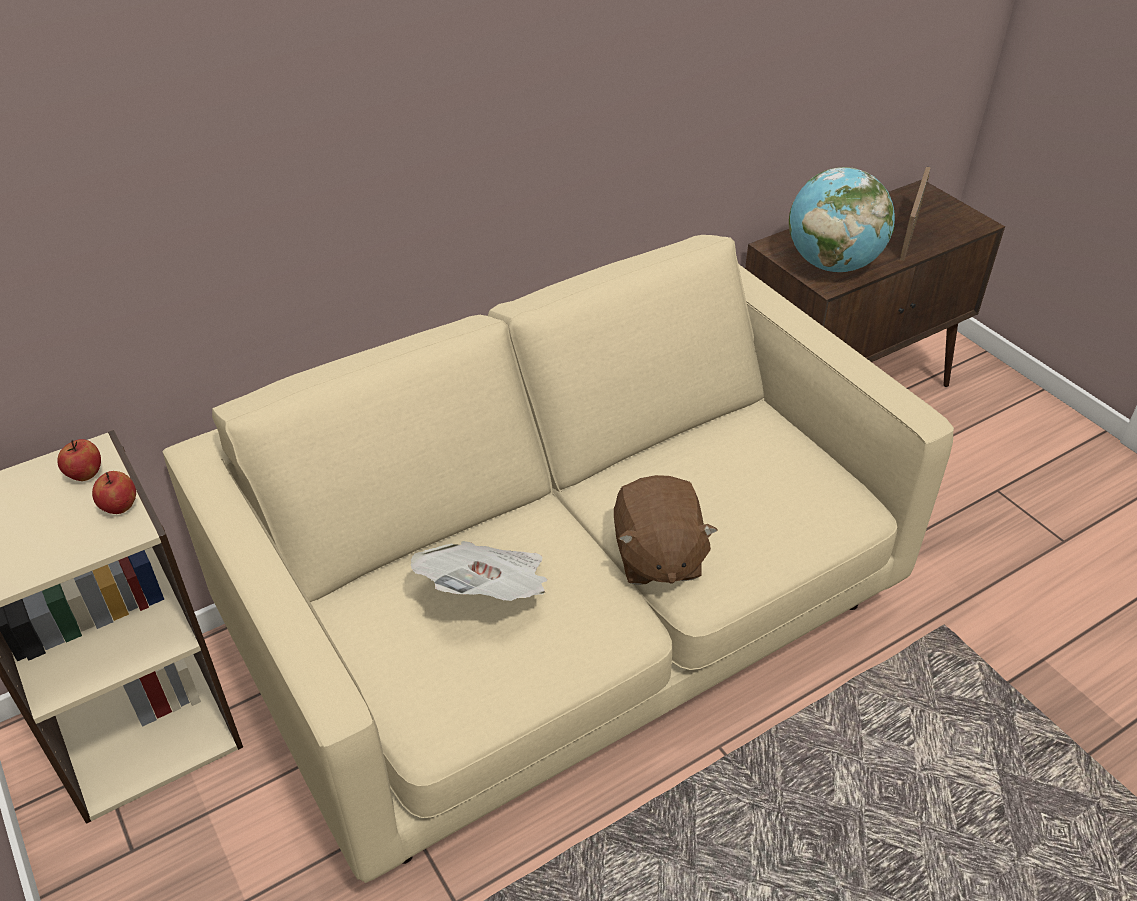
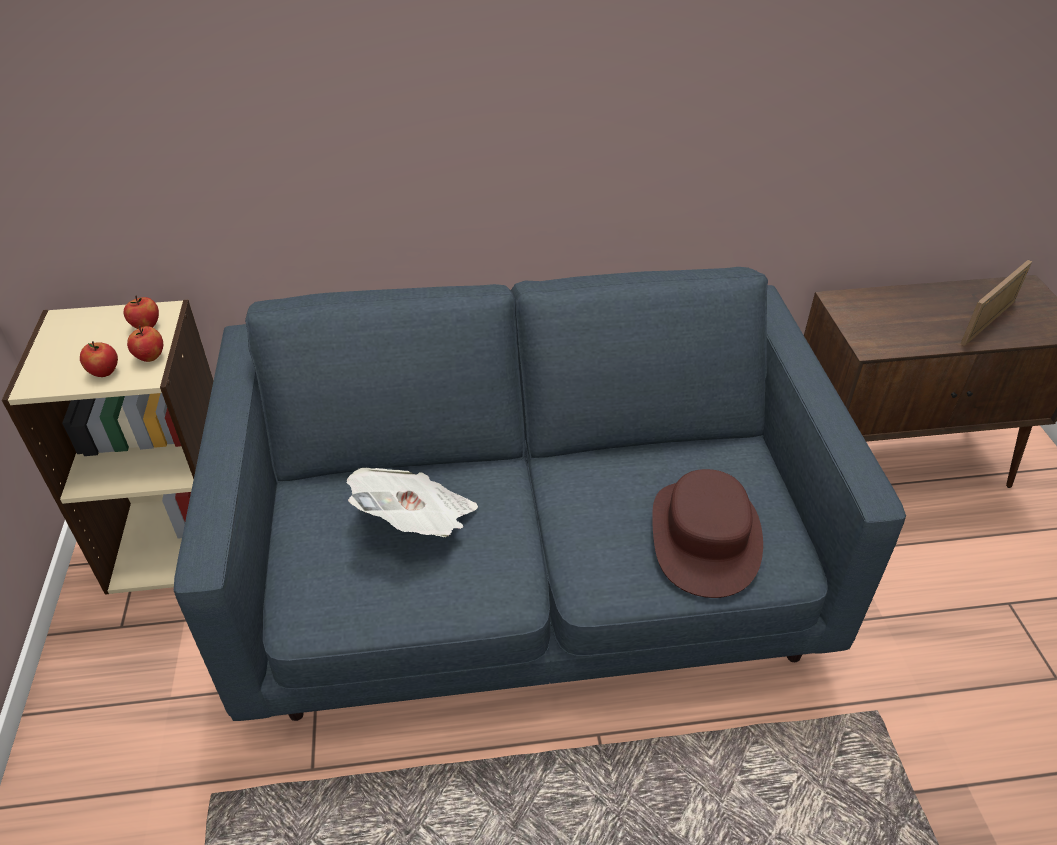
camera: 25 degrees right, 0 degrees up
(75, 541) = (104, 372): none -> apple
(568, 627) = (528, 582): beige sofa -> blue sofa
(657, 557) = (575, 542): brown plush toy -> none
(771, 510) = (705, 537): none -> brown hat
(832, 264) = (886, 330): globe -> none

